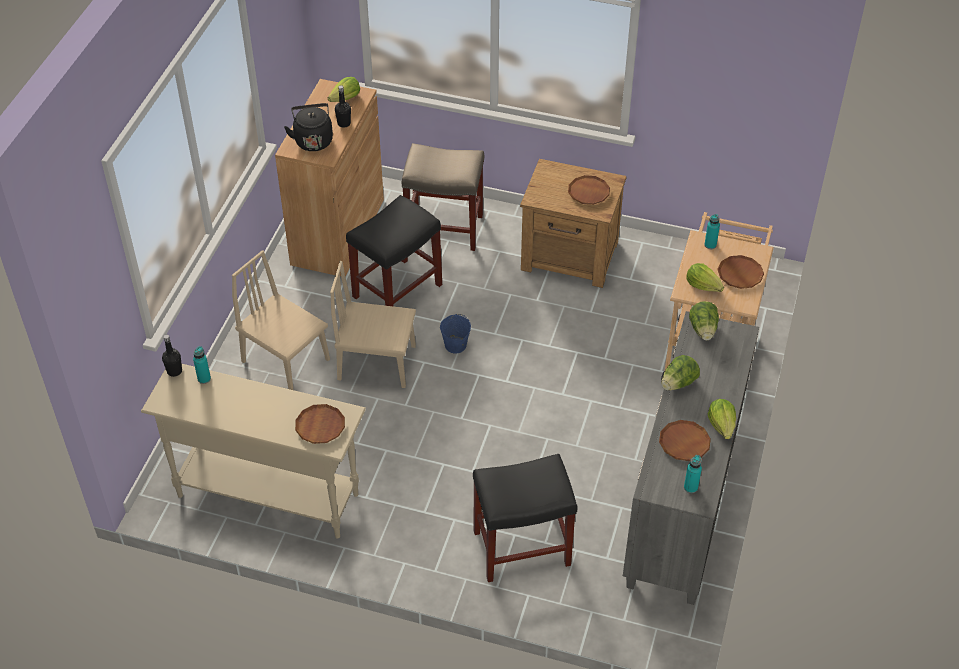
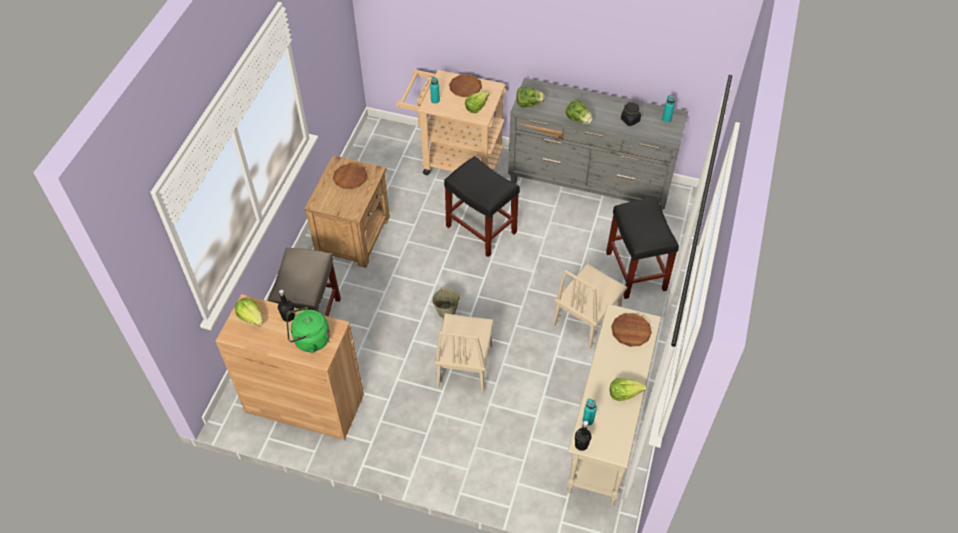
camera: 90 degrees left, 5 degrees up
(286, 360) = (461, 434): beige chair -> beige chair (586, 318)
(313, 140) = (309, 340): black kettle -> green kettle
(396, 292) = (384, 354): black stool -> black stool (482, 229)
(455, 345) = (447, 311): blue bucket -> beige bucket
(684, 443) = (630, 120): brown plate -> black jar
(722, 425) = (613, 101): lettuce -> lettuce (624, 393)

